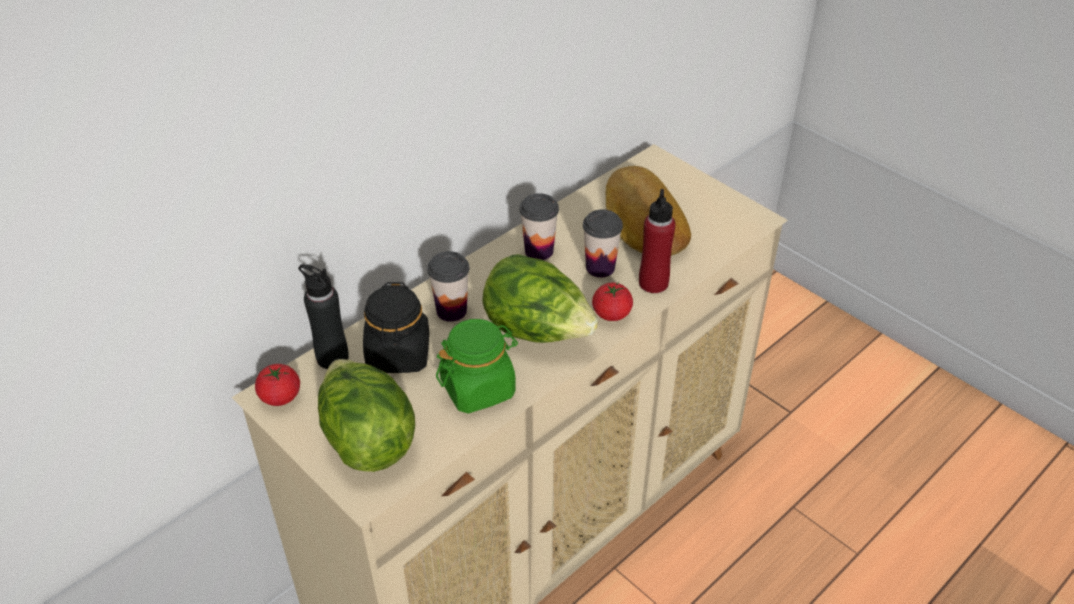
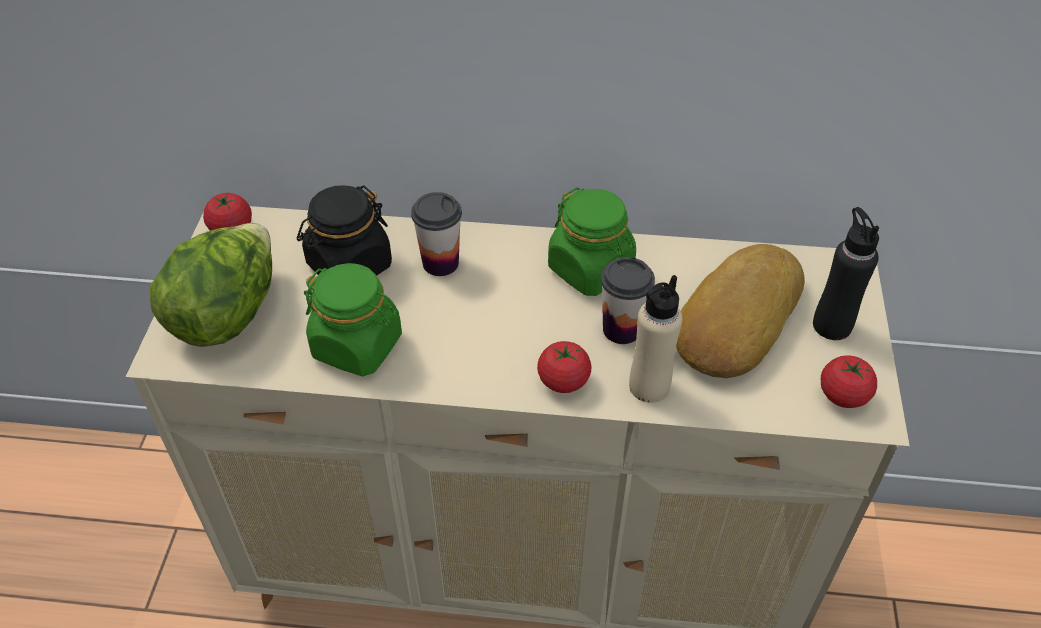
camera: 50 degrees right, 5 degrees up
(332, 357) = (305, 228): black bottle -> black bottle (832, 325)
(538, 331) = (477, 340): lettuce -> none
(539, 251) = (591, 269): cup -> green jar
(653, 283) = (649, 386): red bottle -> beige bottle
(735, 219) = (843, 395): none -> tomato

